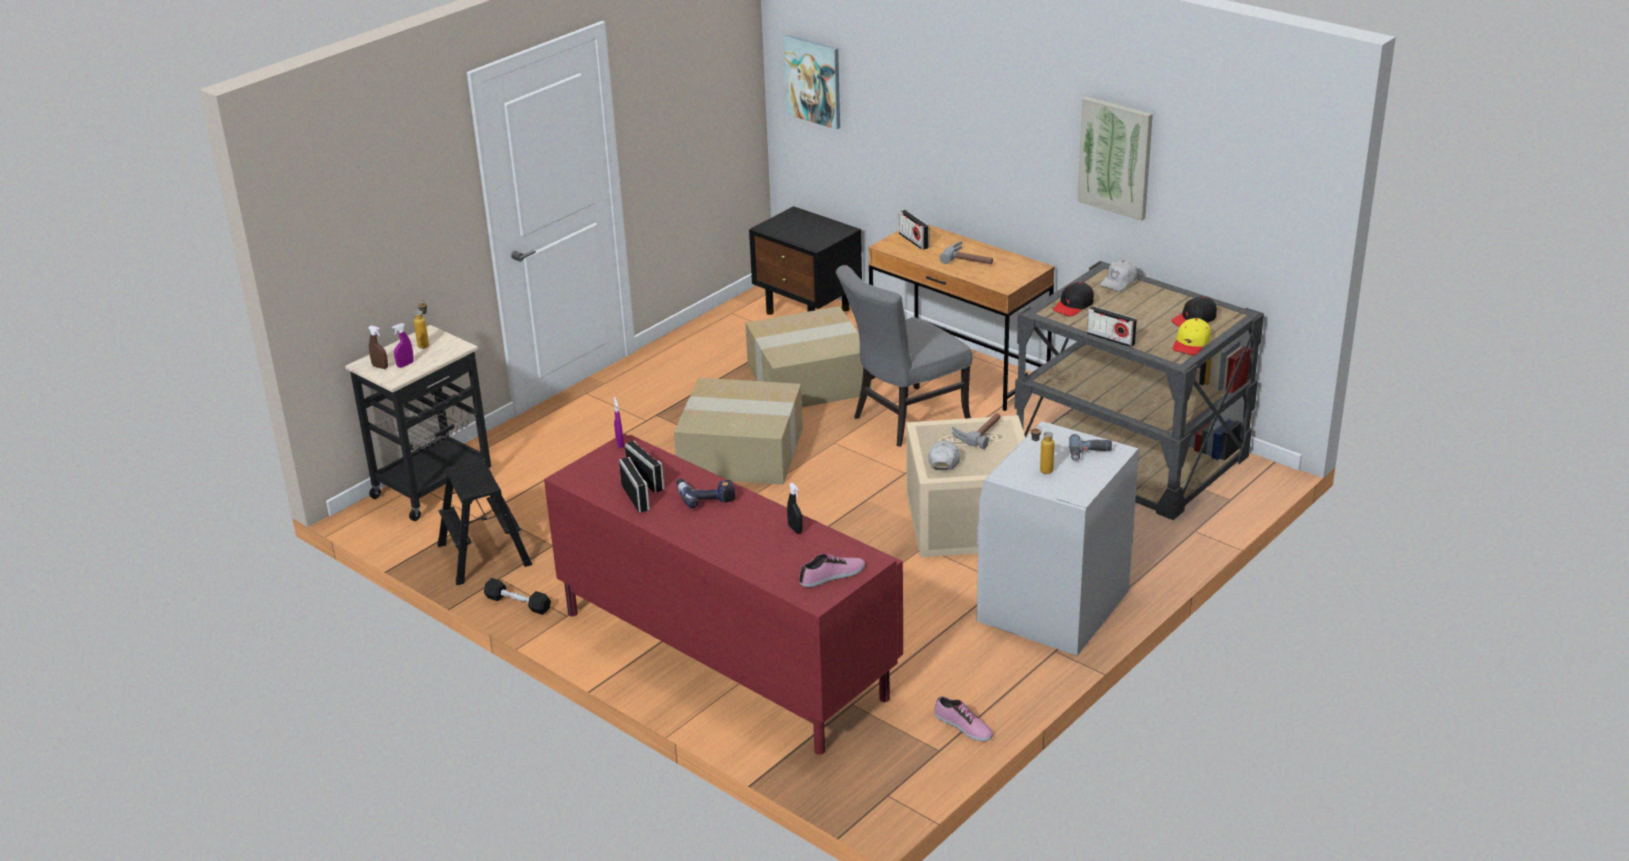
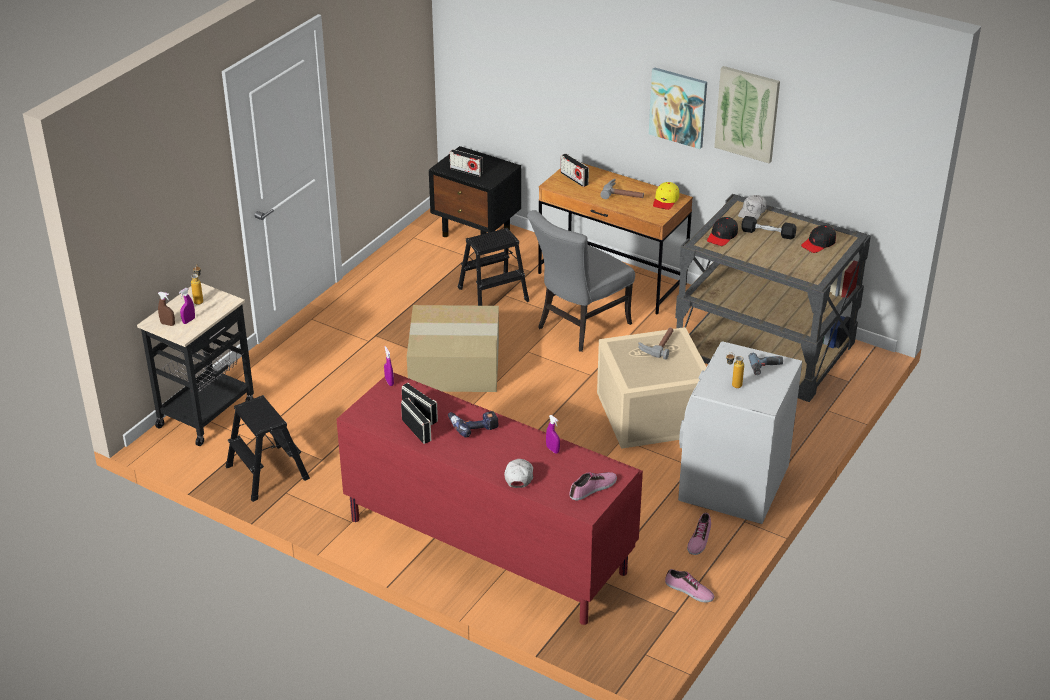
camera: 10 degrees left, 5 degrees up
(518, 603) = (307, 514): black dumbbell -> black dumbbell (768, 233)
(795, 529) = (552, 449): black spray bottle -> purple spray bottle
(809, 378) = (493, 294): cardboard box -> black step ladder
(813, 81) = (479, 46): picture -> picture (678, 107)
(944, 460) = (638, 371): white cap -> white cap (519, 476)
(991, 667) = (699, 539): none -> shoe
(1110, 339) = (759, 265): radio -> radio (466, 171)
(1191, 343) = (821, 265): yellow cap -> yellow cap (666, 200)

